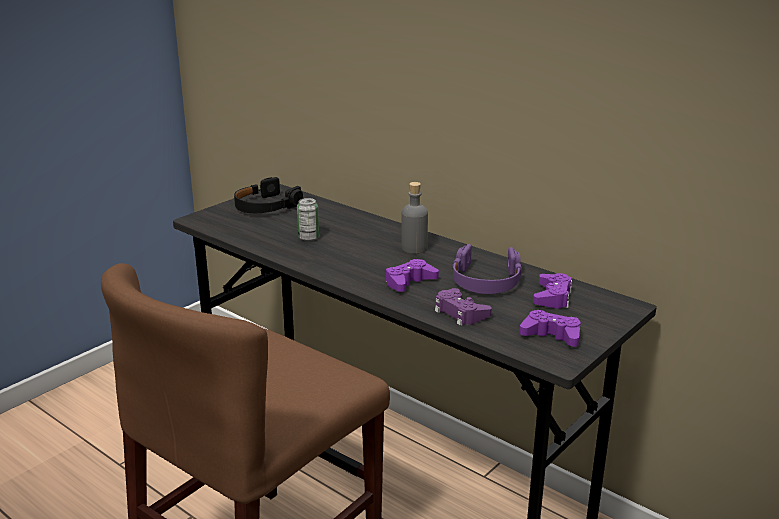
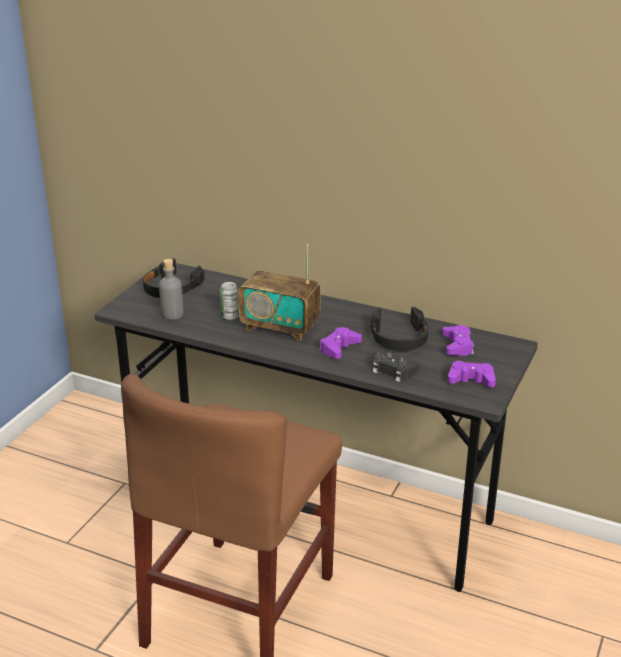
camera: 15 degrees left, 5 degrees up
(355, 254) = (280, 327): none -> radio
(414, 248) = (326, 315): grey bottle -> grey bottle (172, 314)
(460, 313) = (393, 370): purple game controller -> black game controller
(485, 281) = (399, 338): purple headphones -> black headphones

